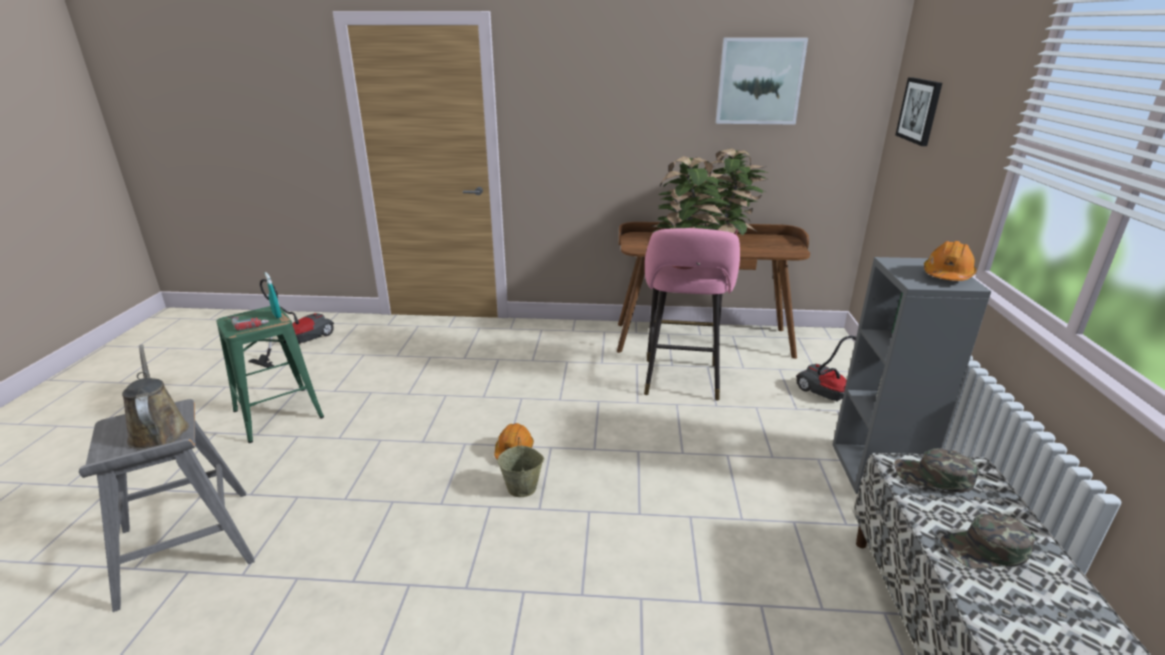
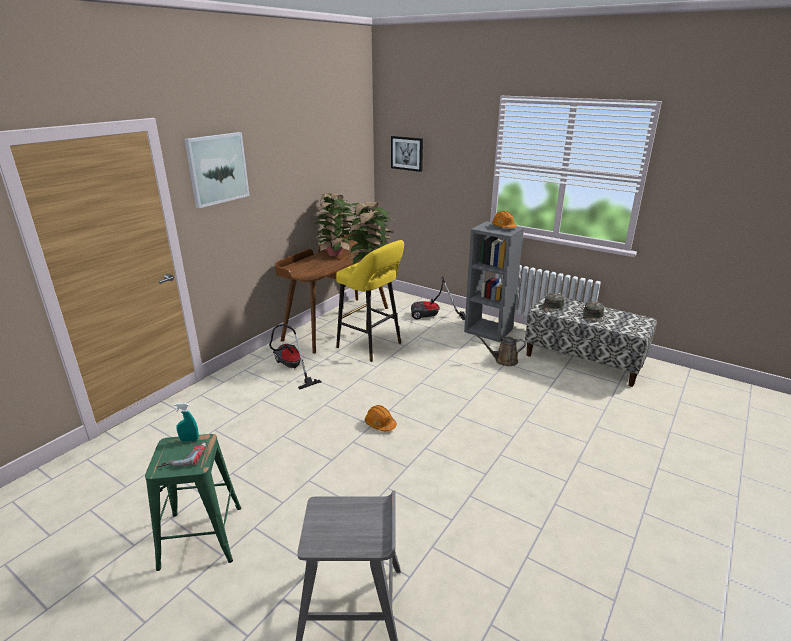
camera: 60 degrees left, 0 degrees up
(158, 430) = (350, 515): brown watering can -> brown watering can (503, 360)
(298, 342) = (67, 506): vacuum cleaner -> vacuum cleaner (291, 368)
(522, 487) = (418, 431): beige bucket -> none
(681, 382) = (372, 346): pink stool -> yellow stool
(759, 81) = (322, 148): picture -> picture (217, 169)

